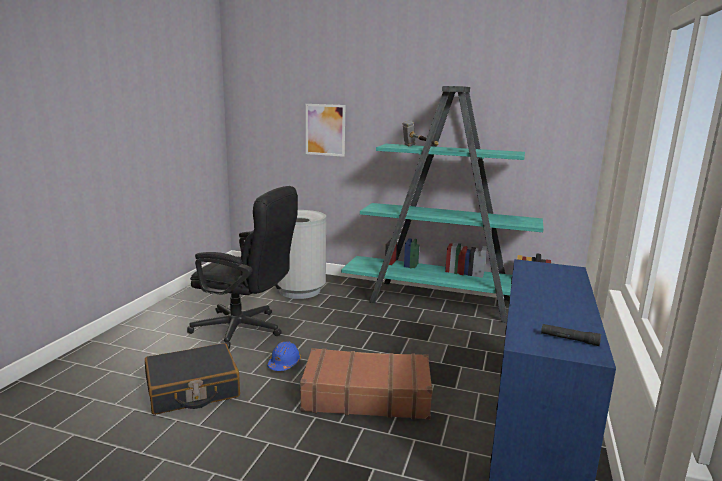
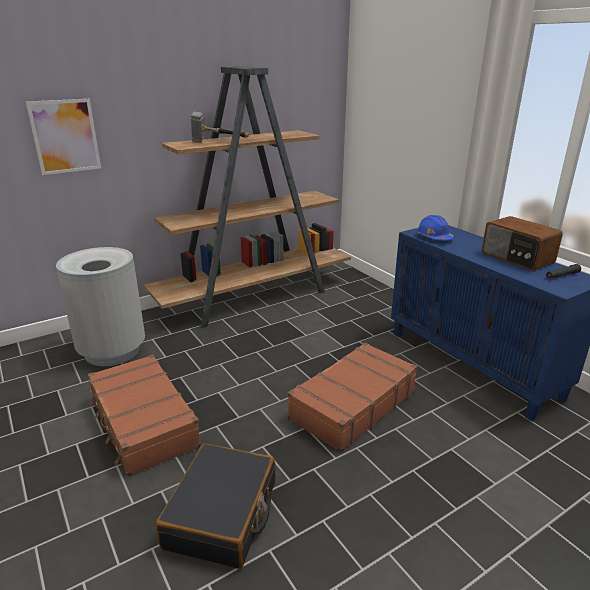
camera: 50 degrees left, 10 degrees up
(245, 330) = (143, 423): black office chair -> brown suitcase
(284, 364) = (247, 427): blue hard hat -> blue hard hat (433, 237)
(443, 301) = (255, 296): turquoise bookcase -> brown bookcase
(567, 312) = (517, 258): none -> radio

